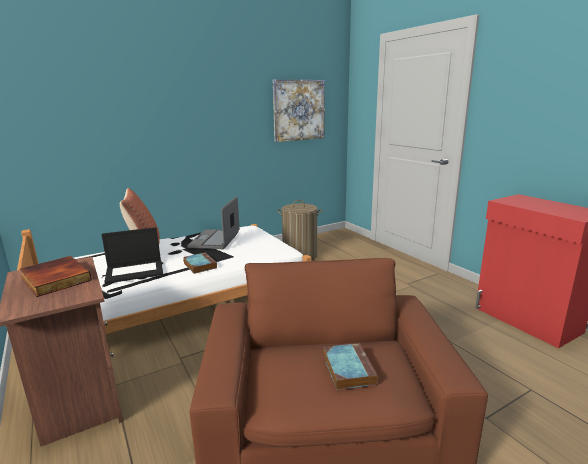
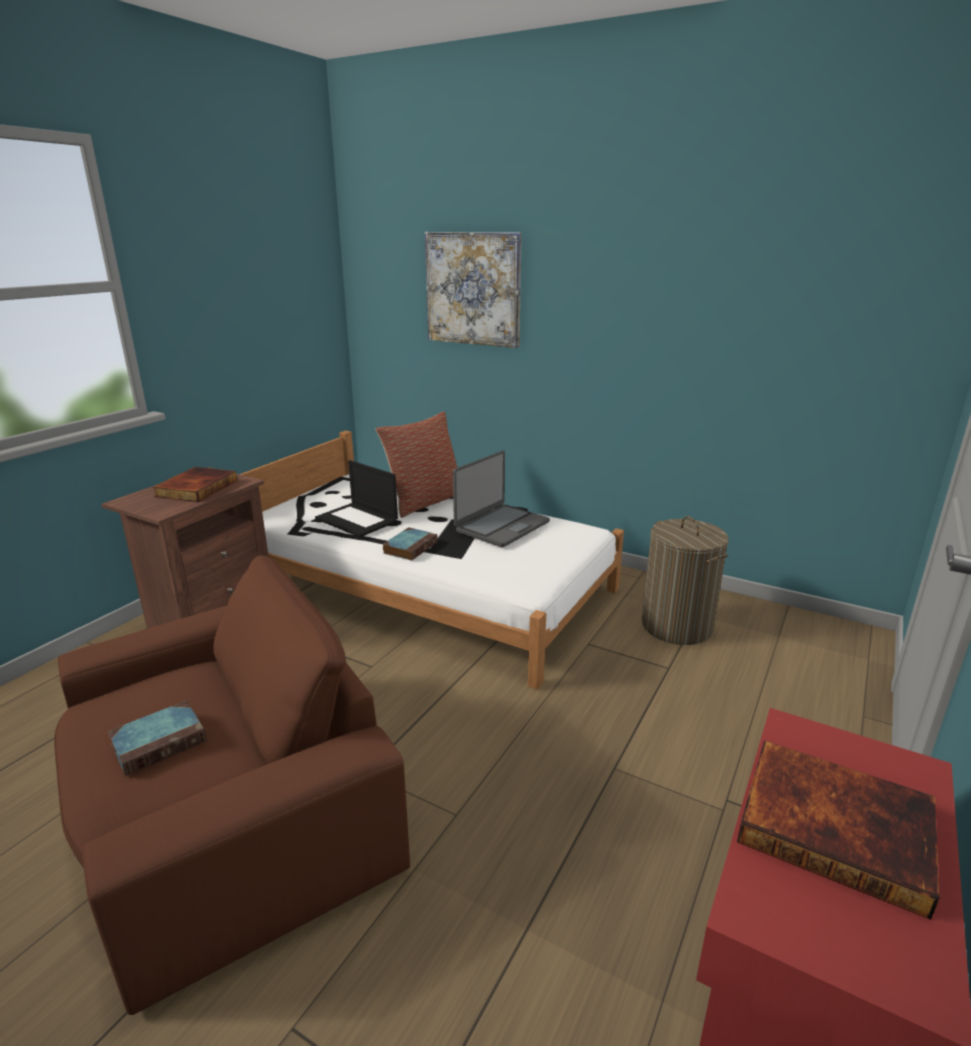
camera: 60 degrees right, 5 degrees up
(215, 240) = (501, 526): laptop -> laptop turned 150 degrees clockwise
(299, 110) = (809, 329): picture -> picture (473, 289)
(545, 206) = (836, 826): none -> book

